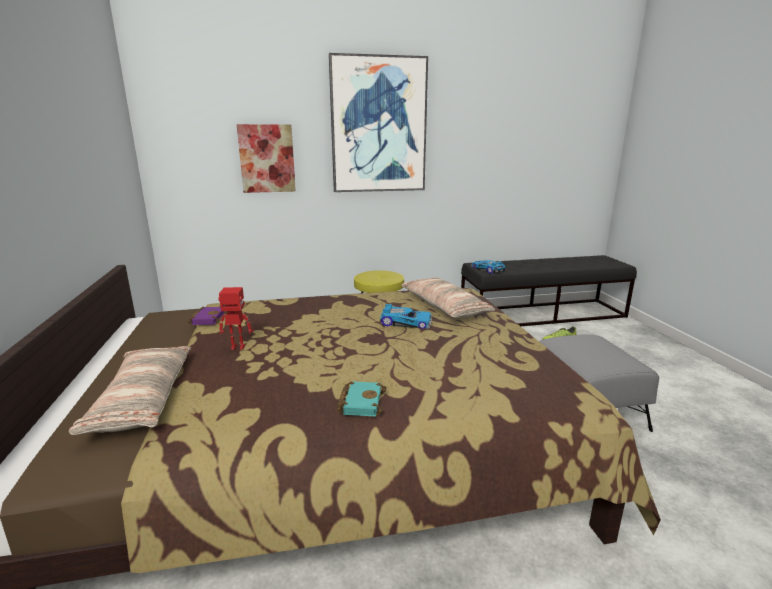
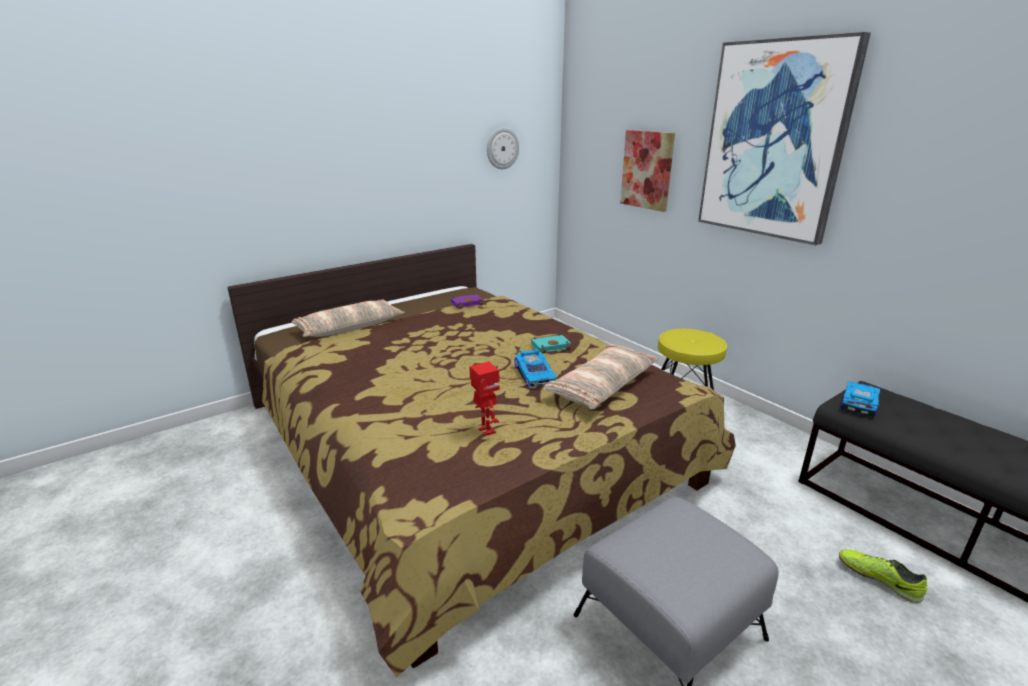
camera: 65 degrees right, 5 degrees up
(108, 147) = (502, 148): none -> wall clock
(237, 347) = (426, 327): toy robot -> toy robot (486, 431)
(360, 402) = (368, 389): turquoise book -> turquoise book (551, 346)

